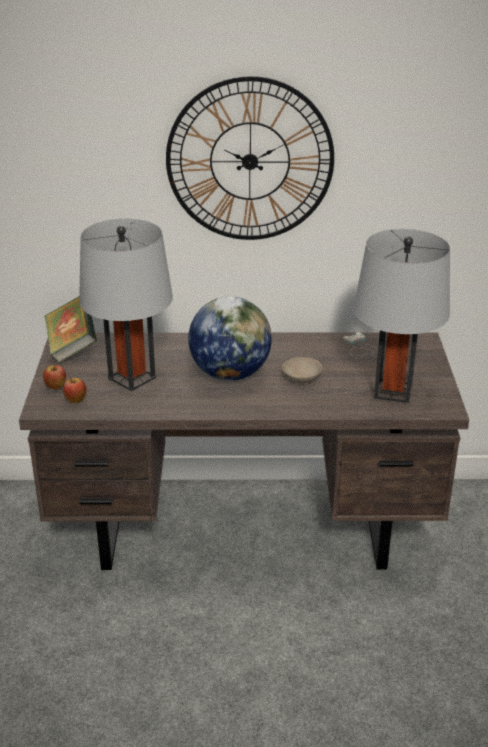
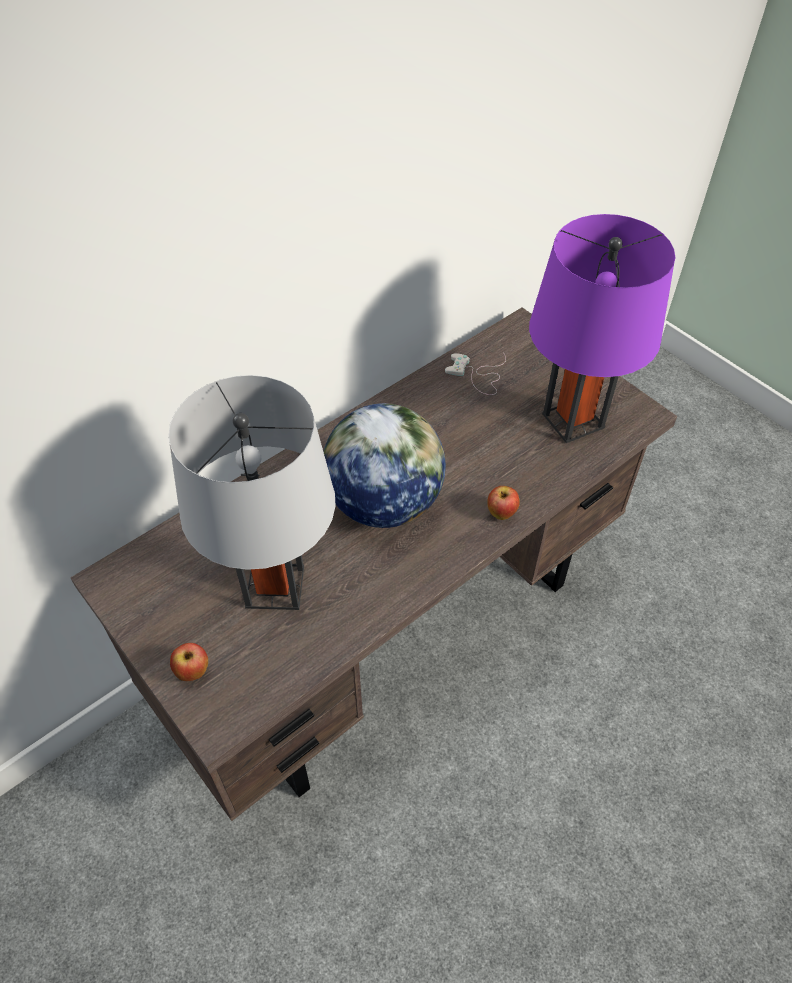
camera: 40 degrees left, 20 degrees up
(72, 347) = (133, 584): book -> none
(75, 401) = (246, 676): apple -> apple (501, 513)
(250, 161) = (303, 195): wall clock -> none
(303, 378) = (467, 458): beige bowl -> none
(393, 391) = (573, 421): grey table lamp -> purple table lamp

